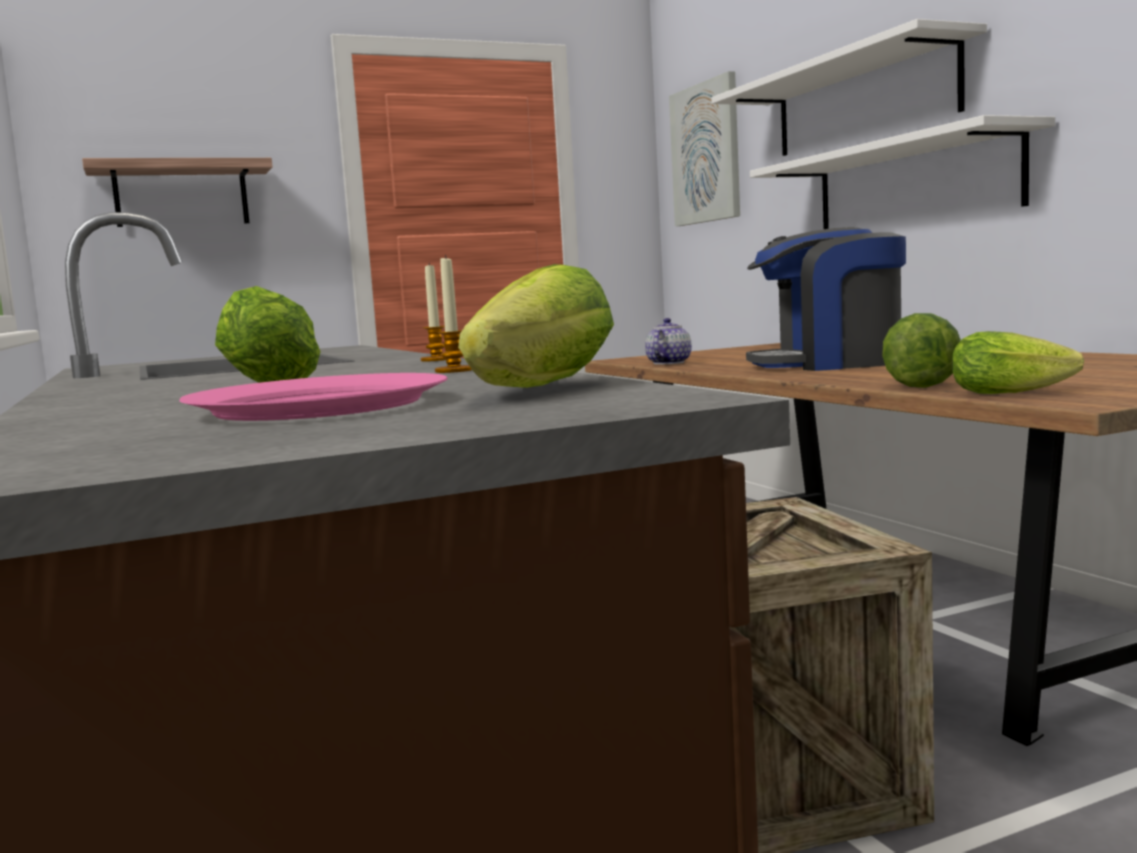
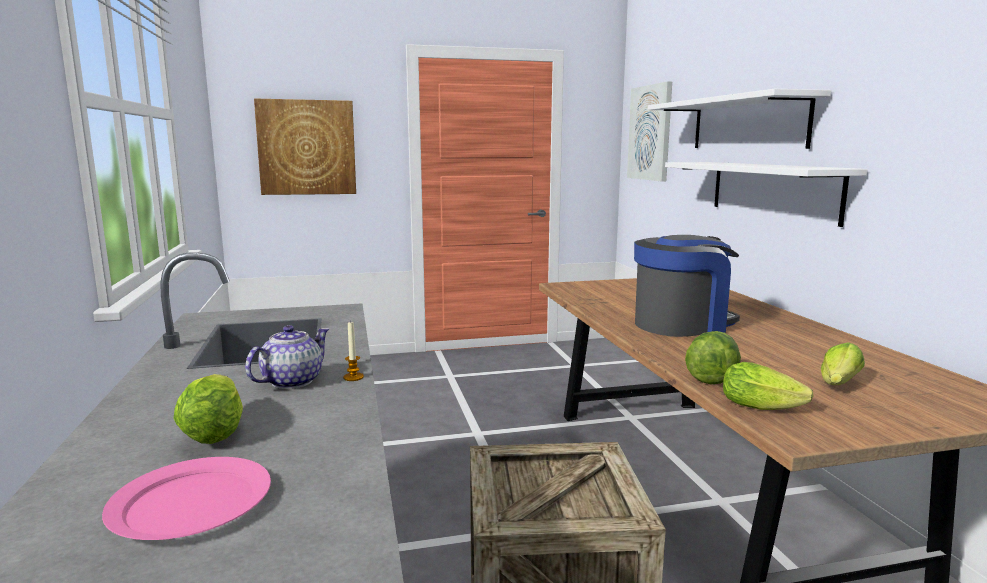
camera: 10 degrees right, 5 degrees up
(181, 195) = (307, 147): shelf -> picture
(454, 370) = (332, 420): candle -> none
(534, 390) = (315, 508): lettuce -> lettuce (838, 384)
(668, 363) = (585, 299): teapot -> teapot (291, 381)
(829, 364) = (681, 324): coffee machine -> coffee machine turned 150 degrees clockwise

